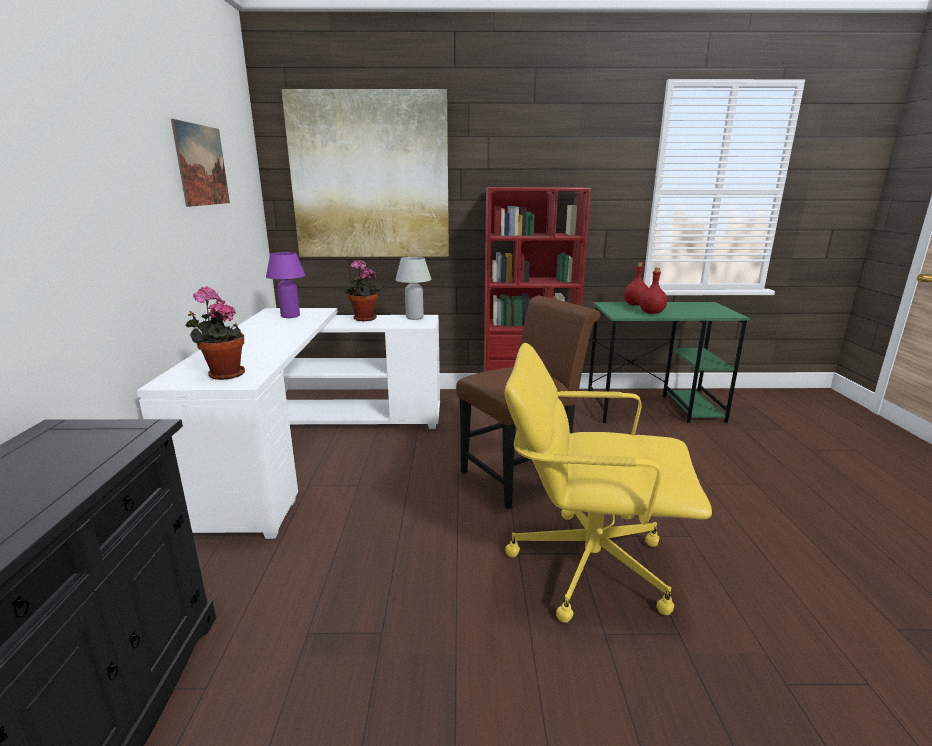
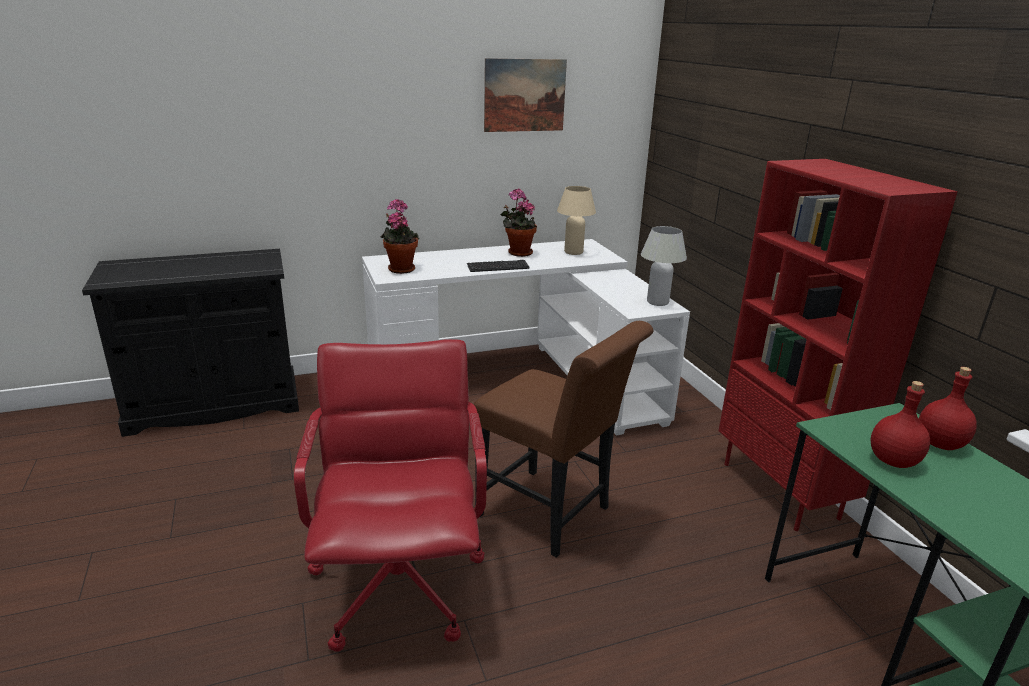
camera: 70 degrees right, 5 degrees up
(288, 340) = (498, 267): none -> keyboard
(290, 316) = (573, 252): purple table lamp -> beige table lamp
(363, 319) = (622, 282): potted plant -> potted plant (518, 253)
(370, 177) = (724, 119): picture -> none
(587, 564) = (400, 584): yellow office chair -> red office chair

